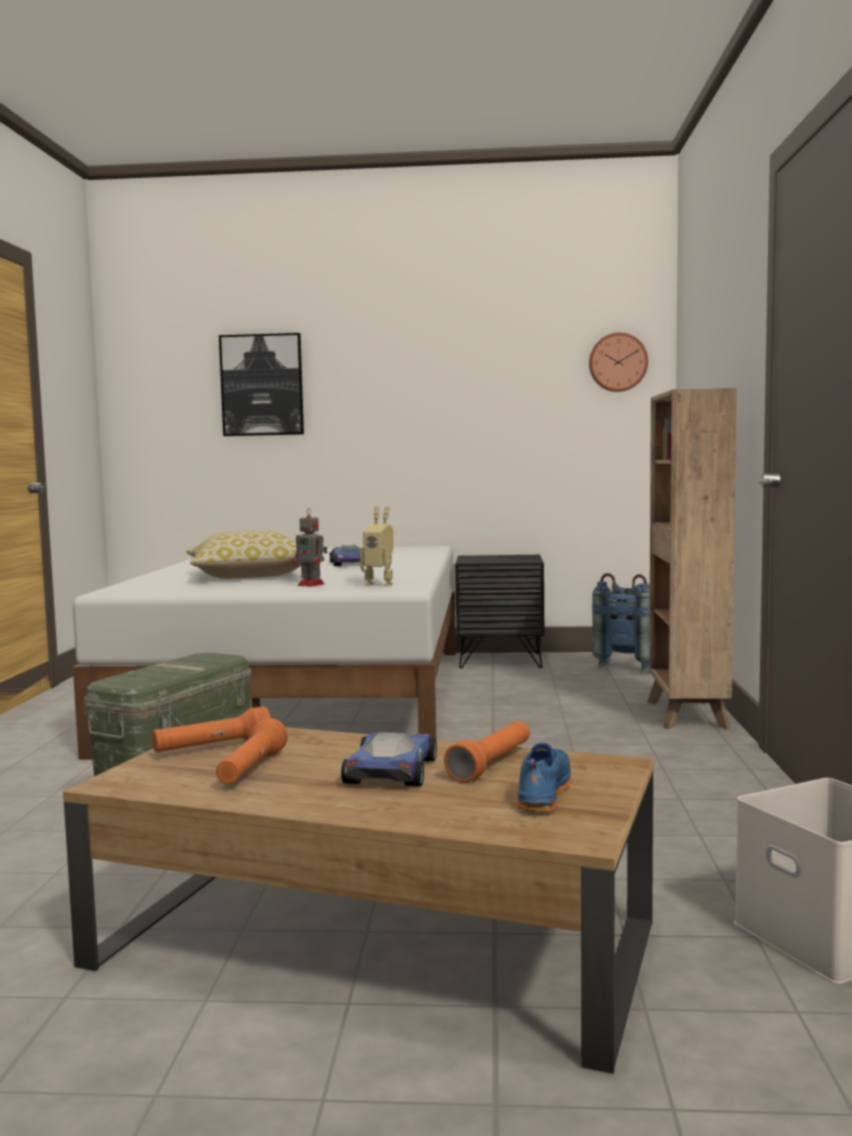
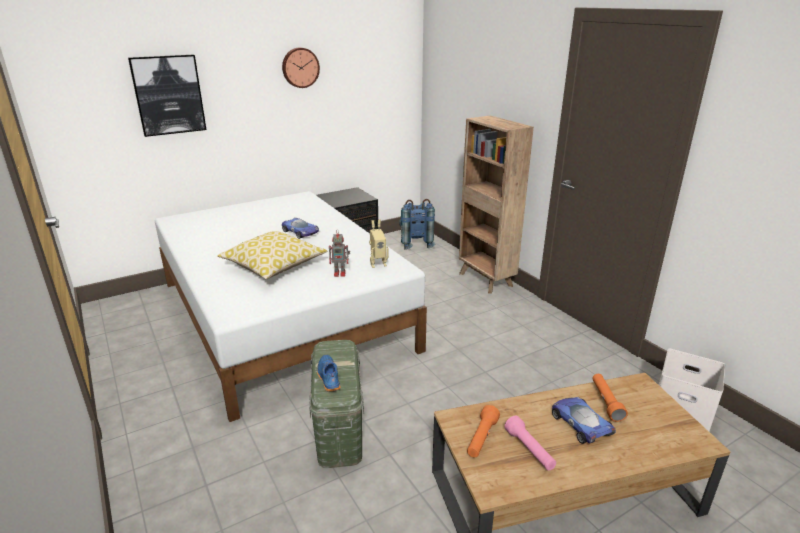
camera: 35 degrees left, 20 degrees up
(251, 770) = (529, 450): orange flashlight -> pink flashlight
(542, 794) = (653, 417): blue shoe -> blue shoe (328, 378)
(617, 362) = (394, 69): wall clock -> wall clock (300, 67)

